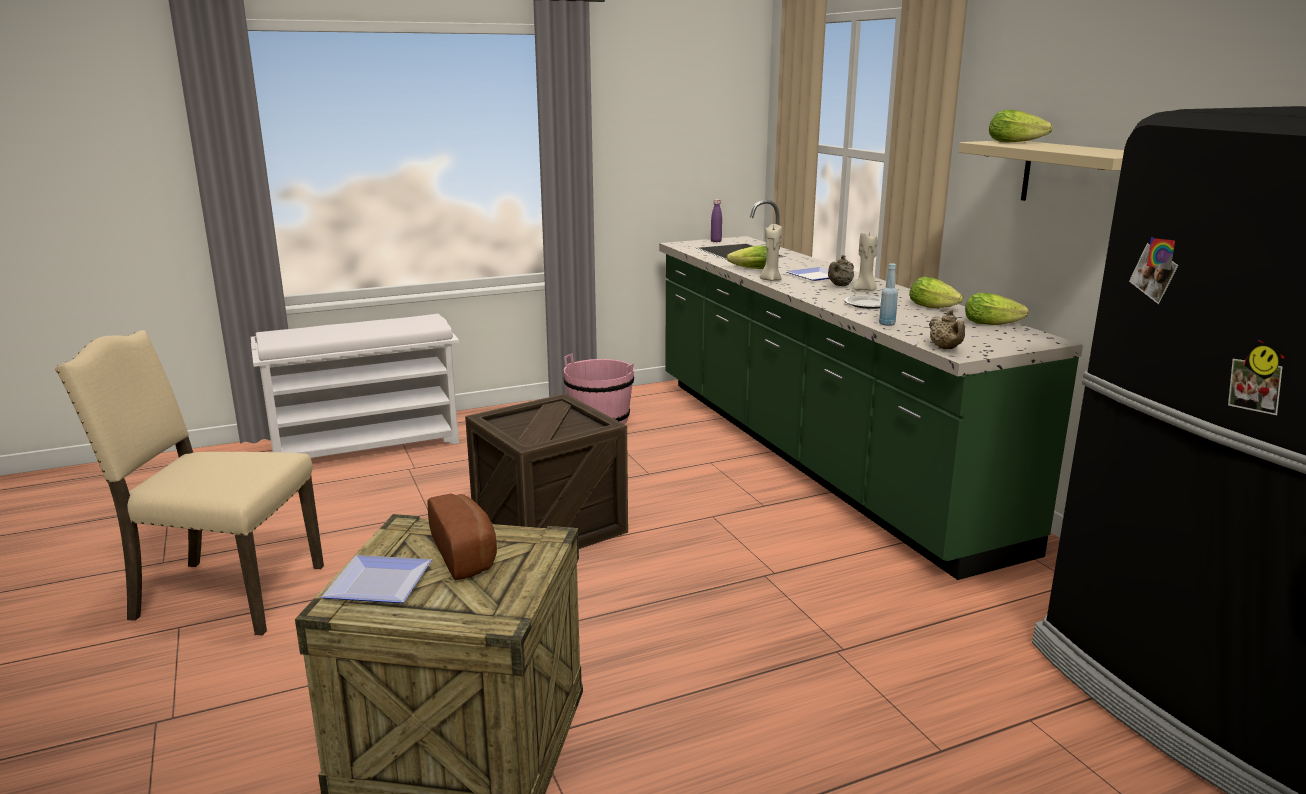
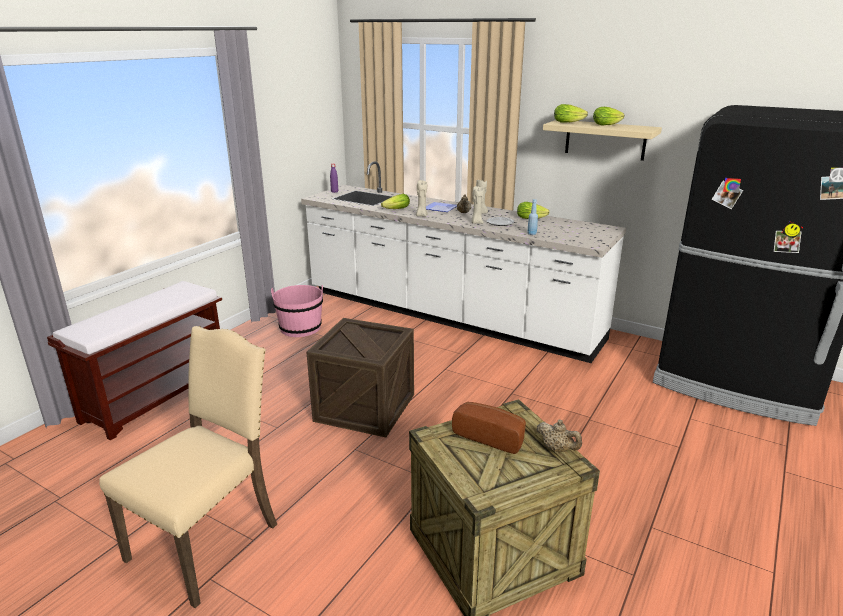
camera: 35 degrees left, 5 degrees up
(223, 593) = (208, 541): beige chair -> beige chair turned 150 degrees clockwise
(368, 445) = (158, 395): white bench -> brown bench
(381, 585) = (483, 474): plate -> none
(813, 455) = (448, 316): green counter -> white counter
(831, 299) = (476, 223): none -> beige candle
(945, 348) = (582, 243): beige teapot -> beige teapot (557, 449)
(995, 324) = (574, 223): lettuce -> lettuce (608, 124)

